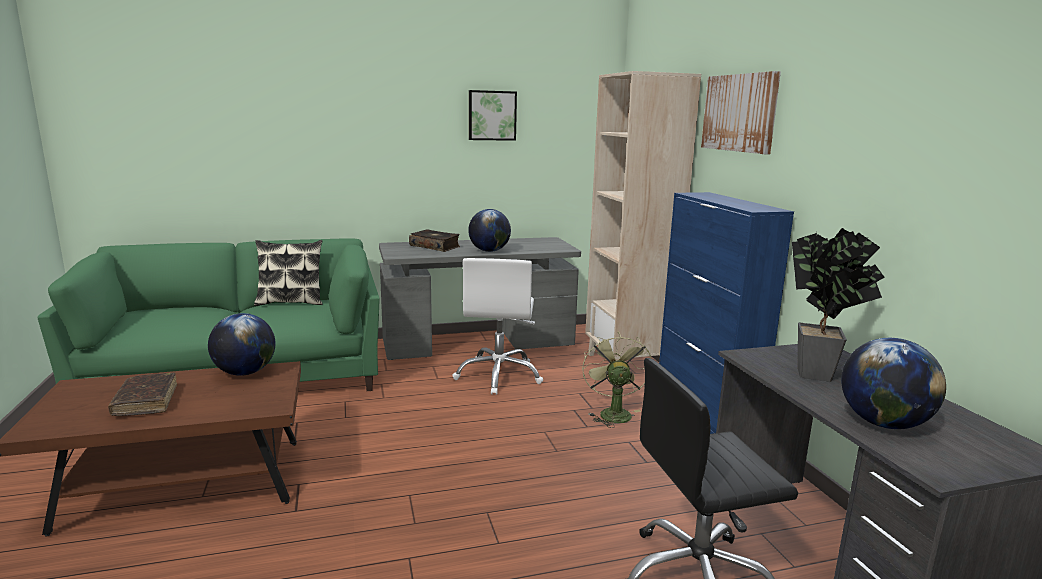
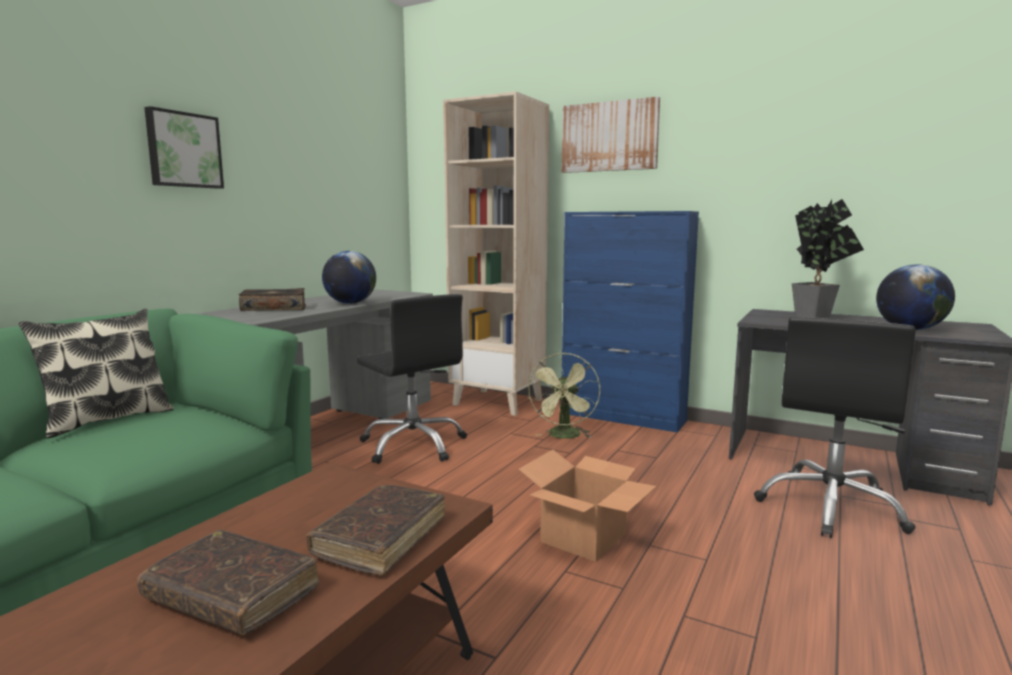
camera: 45 degrees left, 5 degrees down
(222, 406) = (381, 538): none -> brown book
(245, 373) = (291, 499): globe -> none
(462, 484) = (583, 537): none -> cardboard box
(492, 115) = (299, 142): picture -> picture (183, 150)
(499, 375) = (413, 445): white office chair -> black office chair
(613, 413) = (564, 436): green fan -> green fan turned 120 degrees counterclockwise

